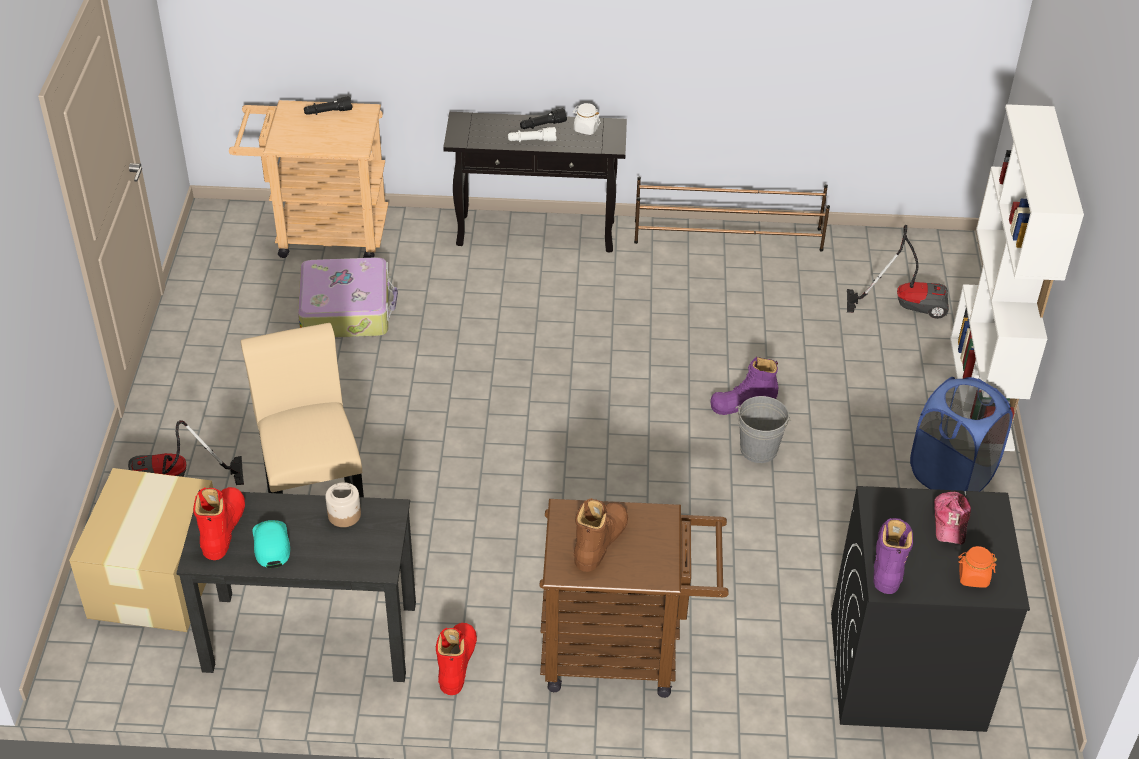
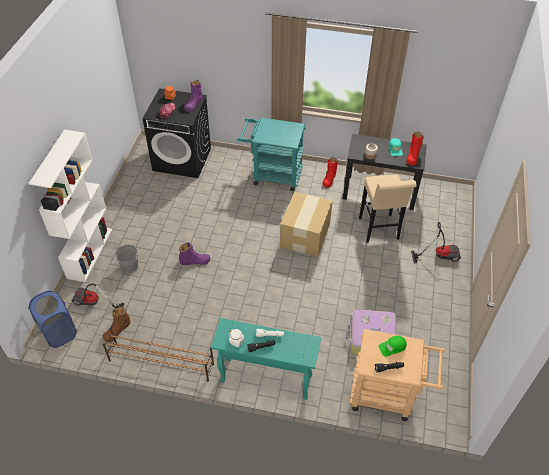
camera: 170 degrees left, 5 degrees up
(158, 576) = (438, 218): cardboard box -> cardboard box (304, 235)
(319, 136) = (392, 347): none -> green cap
(537, 233) = (265, 378): black console table -> turquoise console table
(600, 541) = (283, 133): brown boot -> brown boot (117, 330)
(624, 652) = (272, 175): brown cart -> turquoise cart
(758, 449) = (197, 239): grey bucket -> grey bucket (130, 267)
(951, 475) = (126, 219): blue laundry basket -> blue laundry basket (59, 333)

